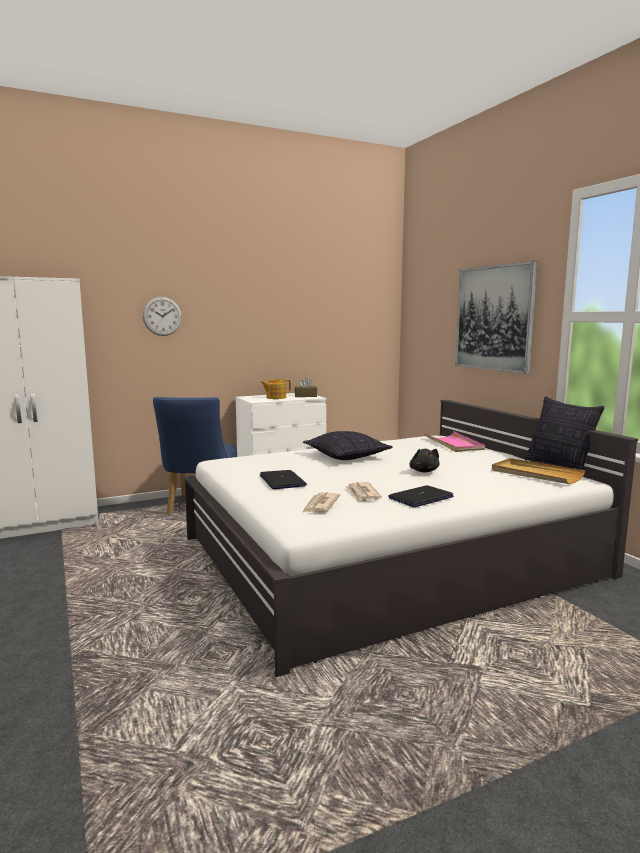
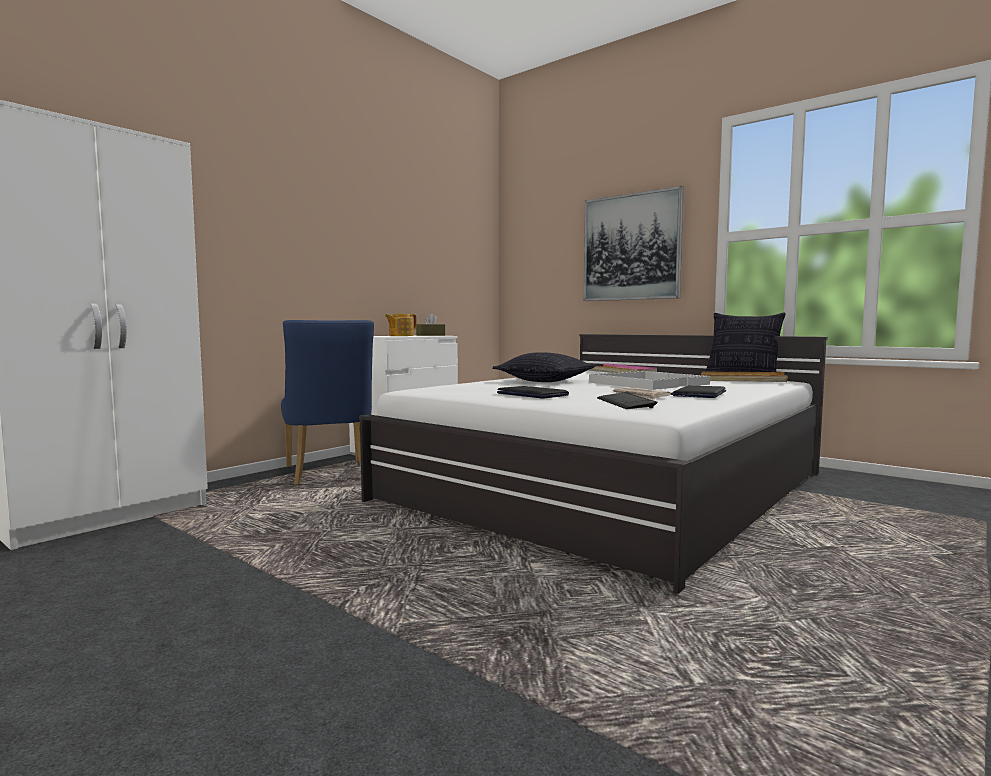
camera: 25 degrees left, 5 degrees down
(162, 316) = (263, 224): wall clock -> none
(320, 505) = (625, 403): newspaper -> keyboard
(424, 471) = (648, 383): black plush toy -> white tray

